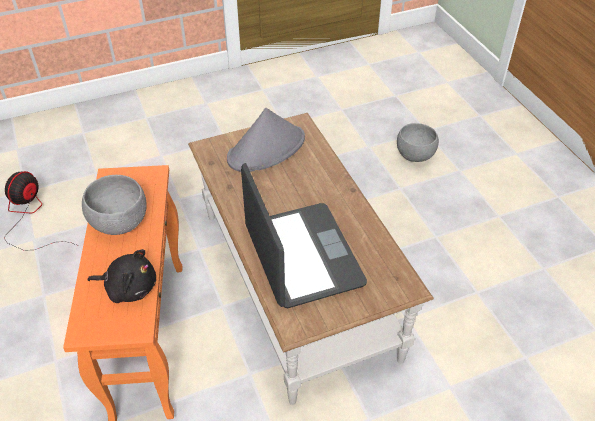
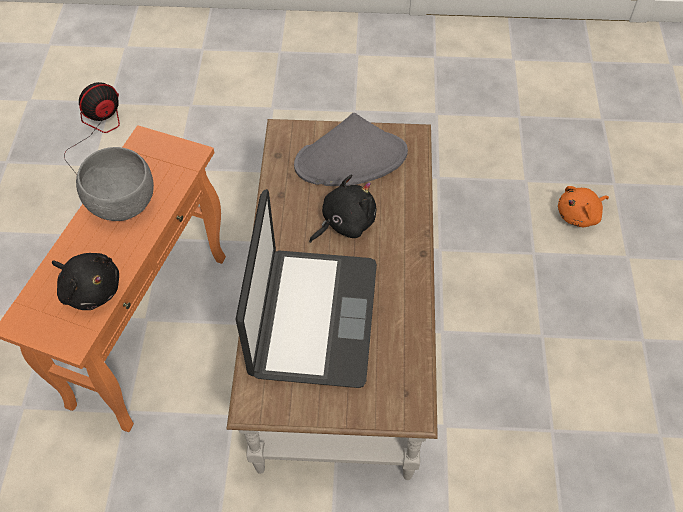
camera: 25 degrees right, 10 degrees up
(287, 189) = (345, 223): none -> black plush toy
(415, 156) = (579, 215): grey bowl -> orange plush toy

